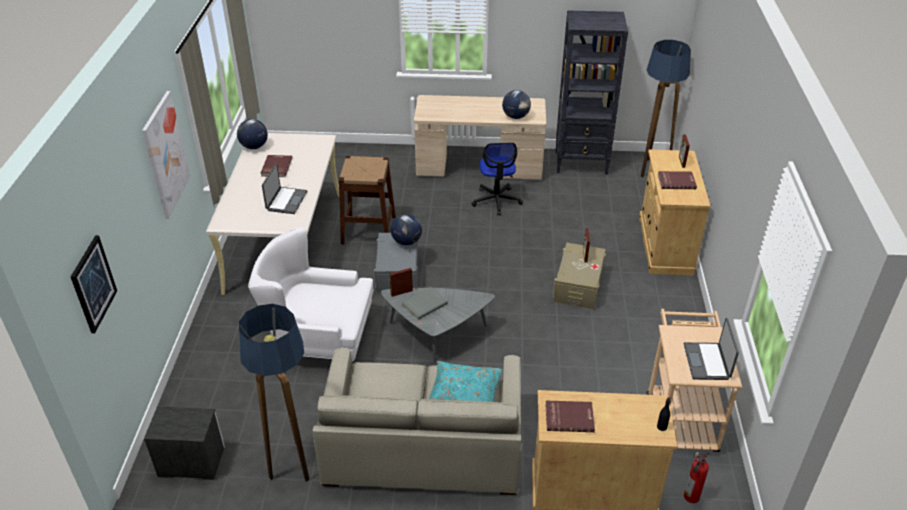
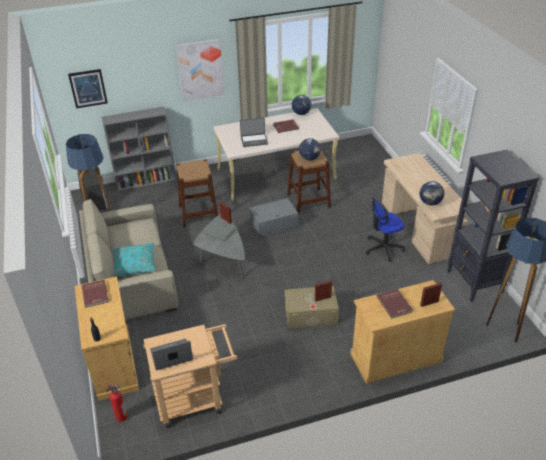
camera: 70 degrees right, 0 degrees up
(182, 382) = (146, 181): none -> grey bookcase
(319, 338) = (198, 213): white armchair -> brown stool
(407, 241) = (285, 211): globe -> globe (309, 158)

